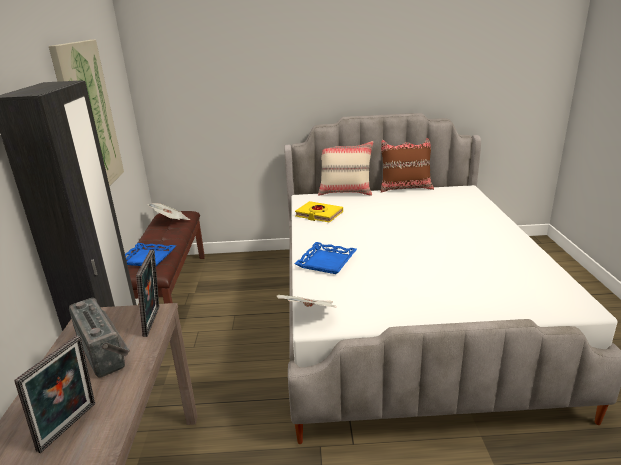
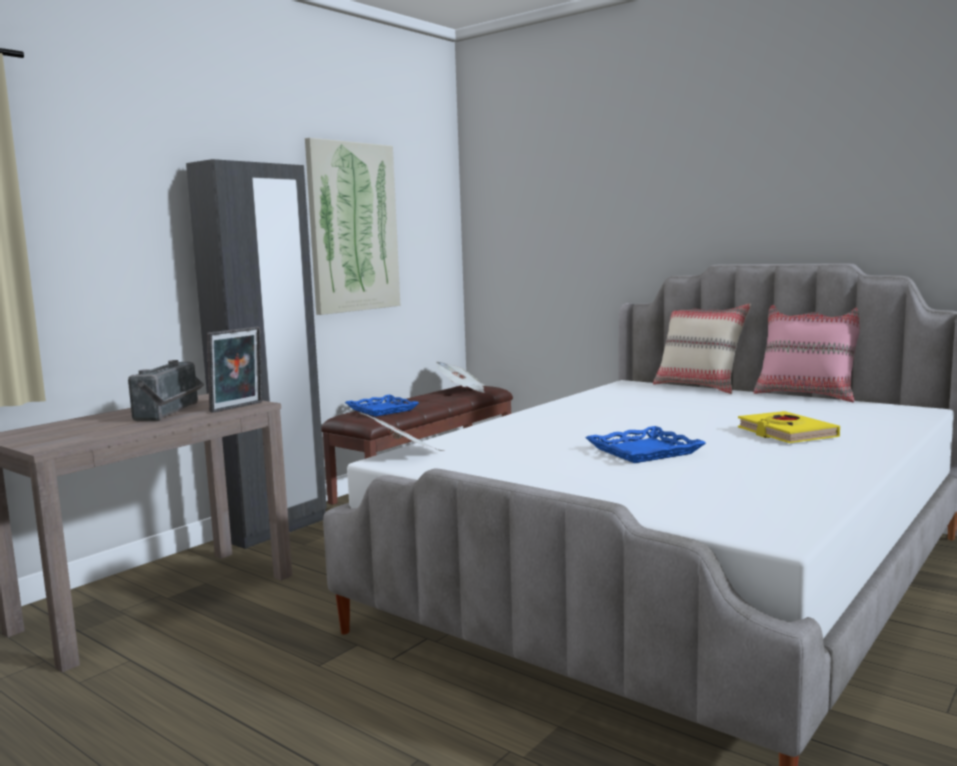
camera: 40 degrees right, 15 degrees down
(70, 427) = (66, 434): picture frame -> none
(319, 215) = (609, 397): yellow book -> yellow book (786, 433)
(326, 262) = (517, 428): blue tray -> blue tray (643, 451)
(405, 188) = (807, 395): brown pillow -> pink pillow

